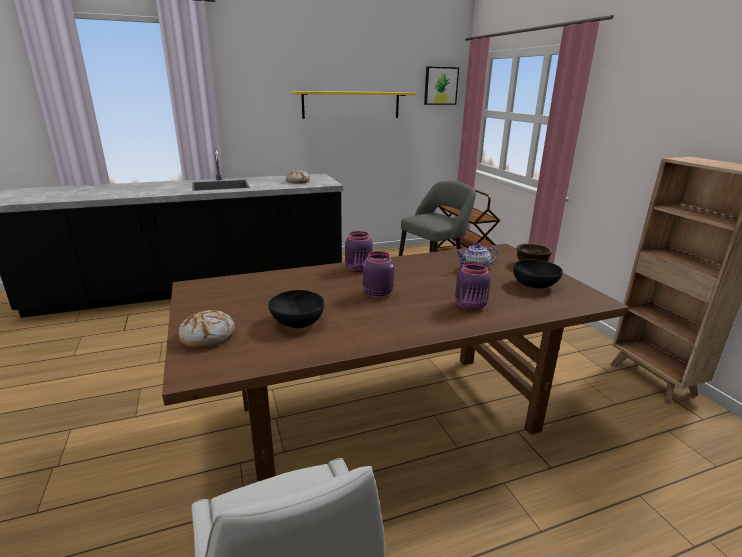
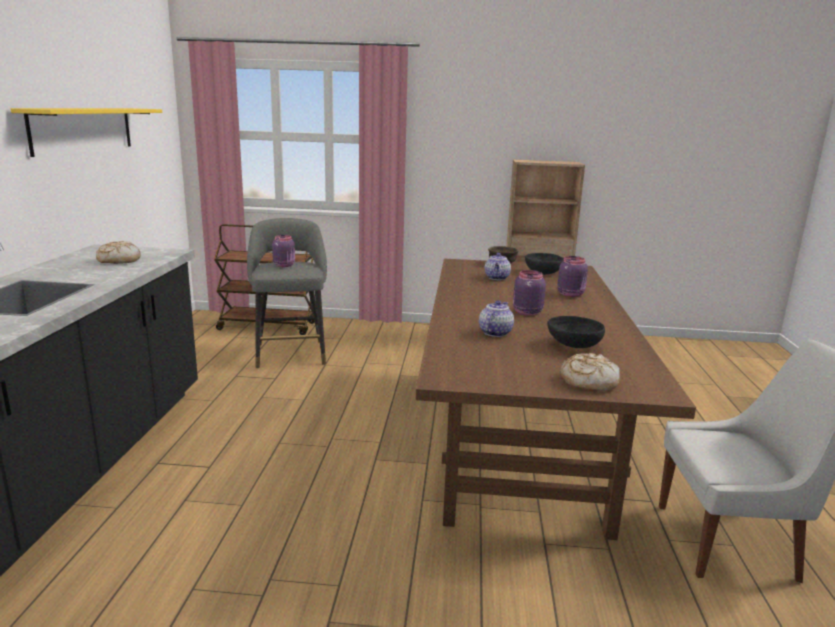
camera: 65 degrees left, 5 degrees down
(305, 288) = (495, 332): none -> teapot
(359, 268) = (459, 307): purple jar -> purple jar (284, 265)
(440, 86) = (158, 99): picture -> none

